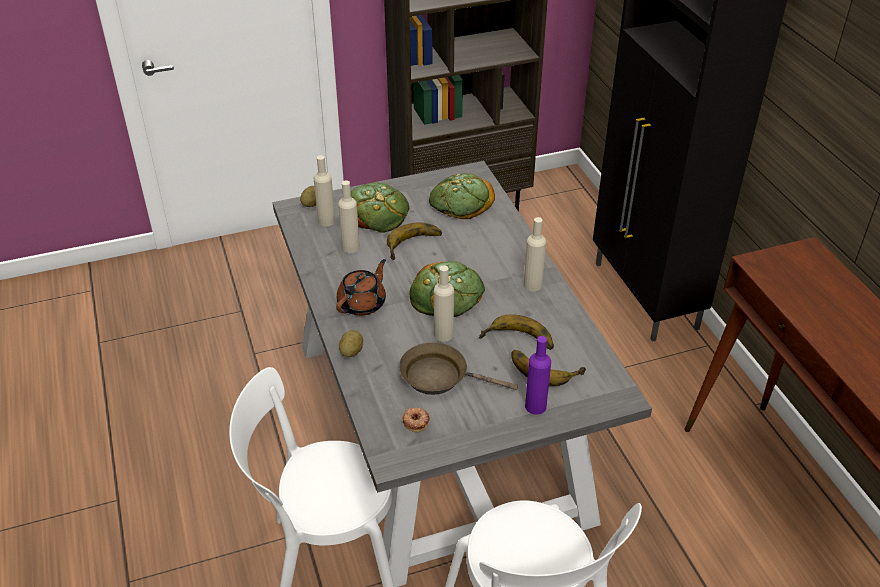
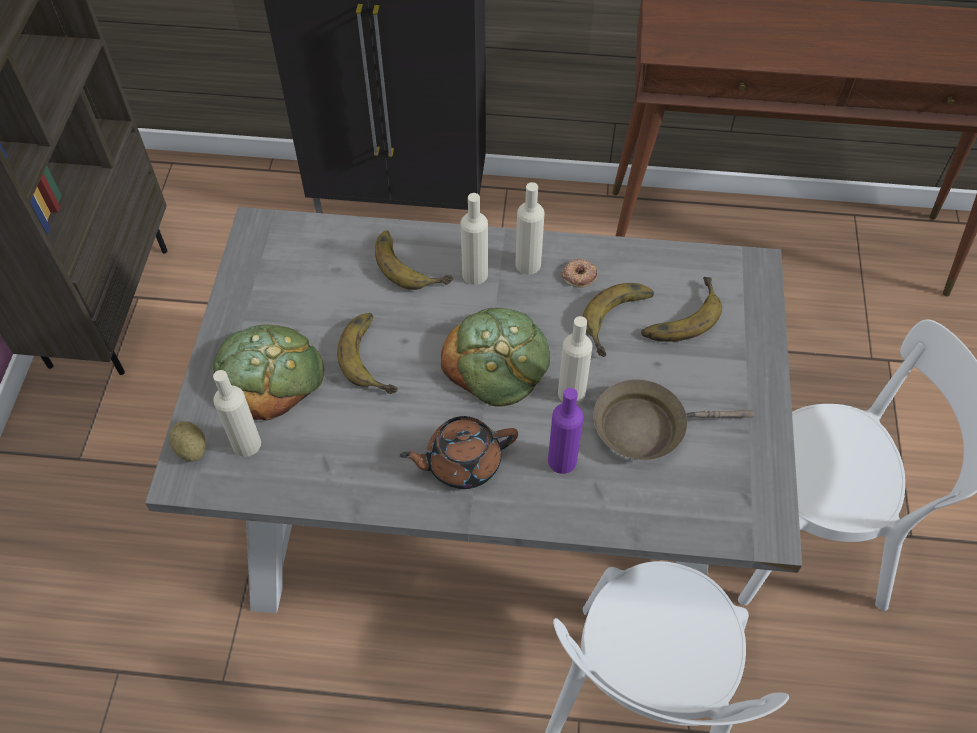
camera: 65 degrees left, 15 degrees up
(350, 247) = (329, 434): beige bottle -> beige bottle (475, 274)
(351, 351) = (553, 510): potato -> none
(362, 303) = (462, 462): brown teapot -> brown teapot turned 75 degrees counterclockwise
(416, 421) = (713, 482): donut -> donut (579, 275)
(440, 377) = (647, 427): brown frying pan -> brown frying pan turned 45 degrees clockwise
(461, 201) = (313, 267): bread -> none
(495, 237) = (412, 262): none -> banana
(535, 406) = (737, 350): purple bottle -> purple bottle (562, 460)

